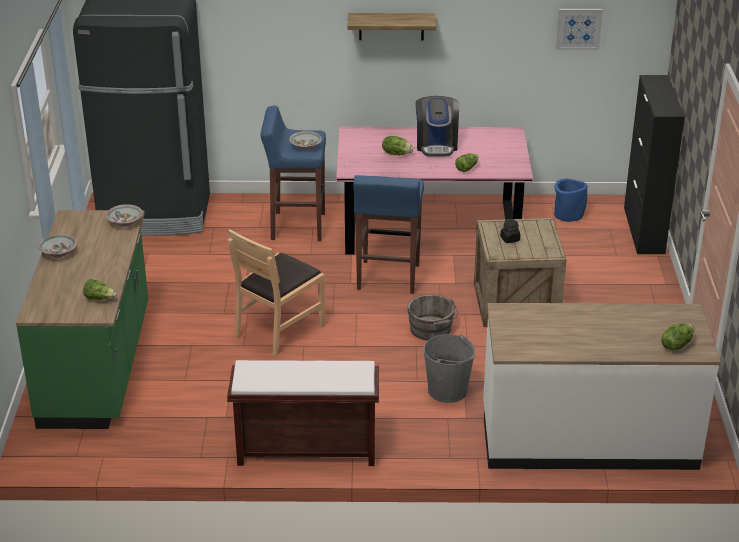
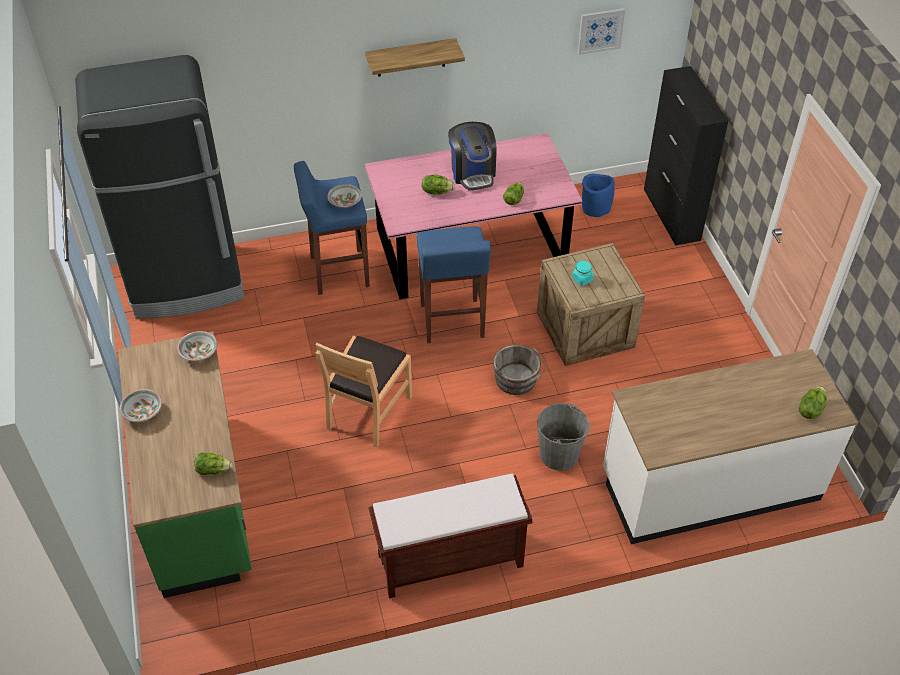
camera: 15 degrees left, 15 degrees up
(510, 239) = (582, 279): black jar -> turquoise jar

